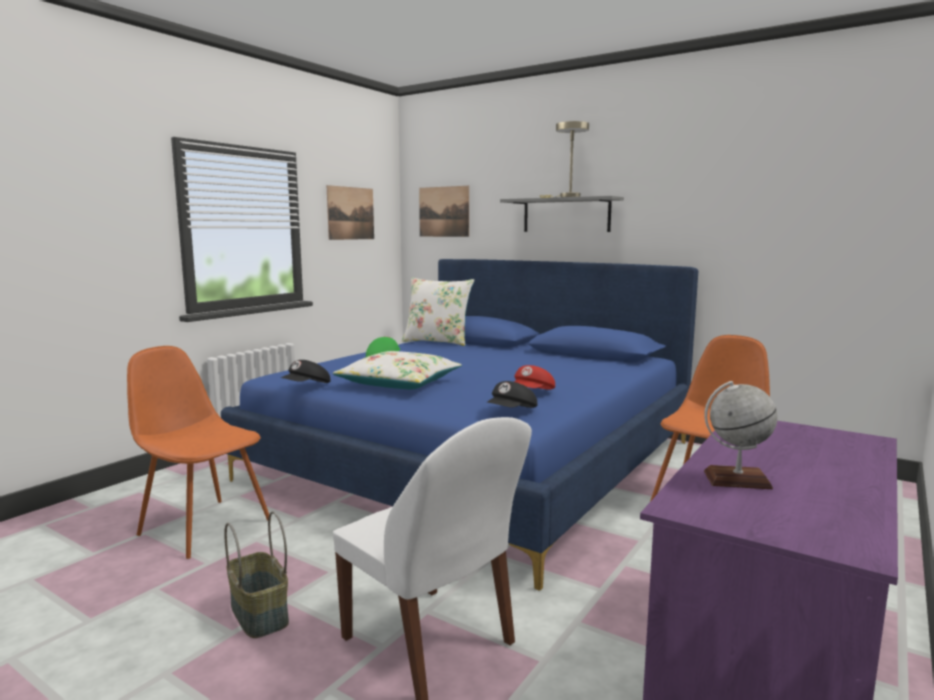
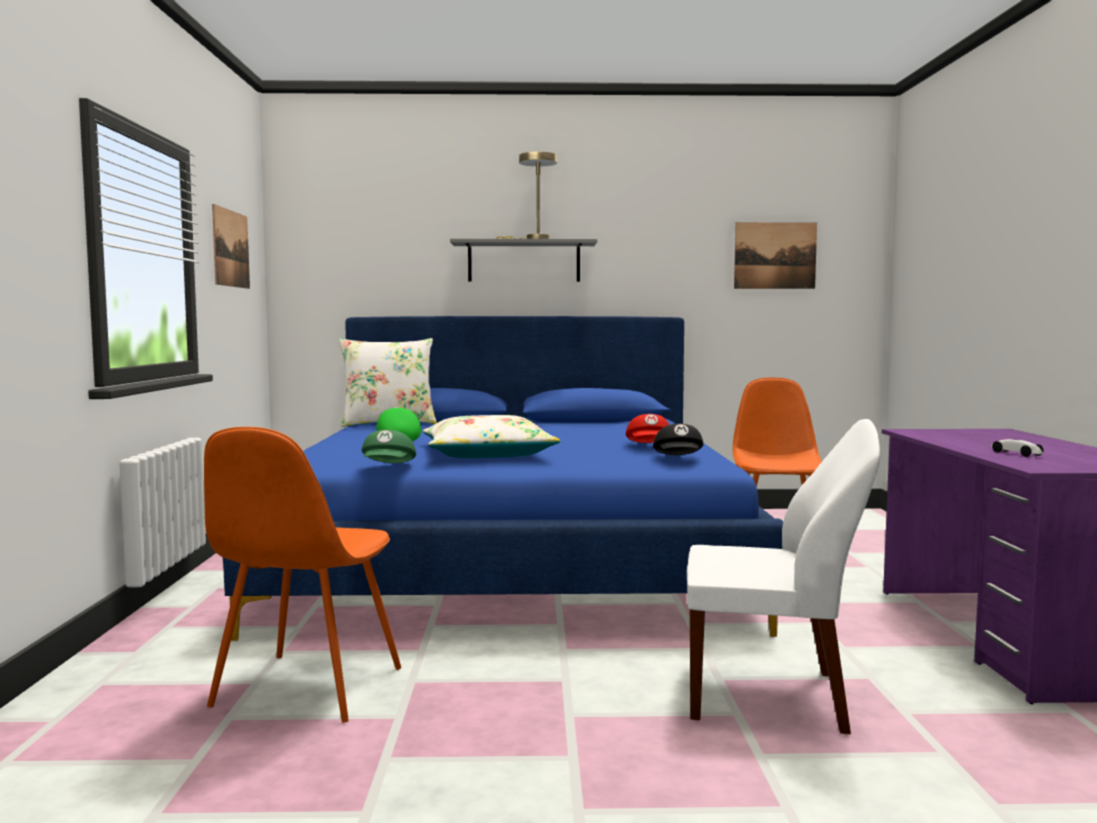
camera: 35 degrees left, 5 degrees down
(203, 526) = (306, 689): orange chair -> orange chair turned 75 degrees counterclockwise
(258, 614) = (566, 734): basket -> none
(307, 386) = (389, 467): black cap -> green cap
(444, 211) = (343, 254): picture -> picture (775, 255)
(736, 480) = (1015, 453): globe -> toy car

